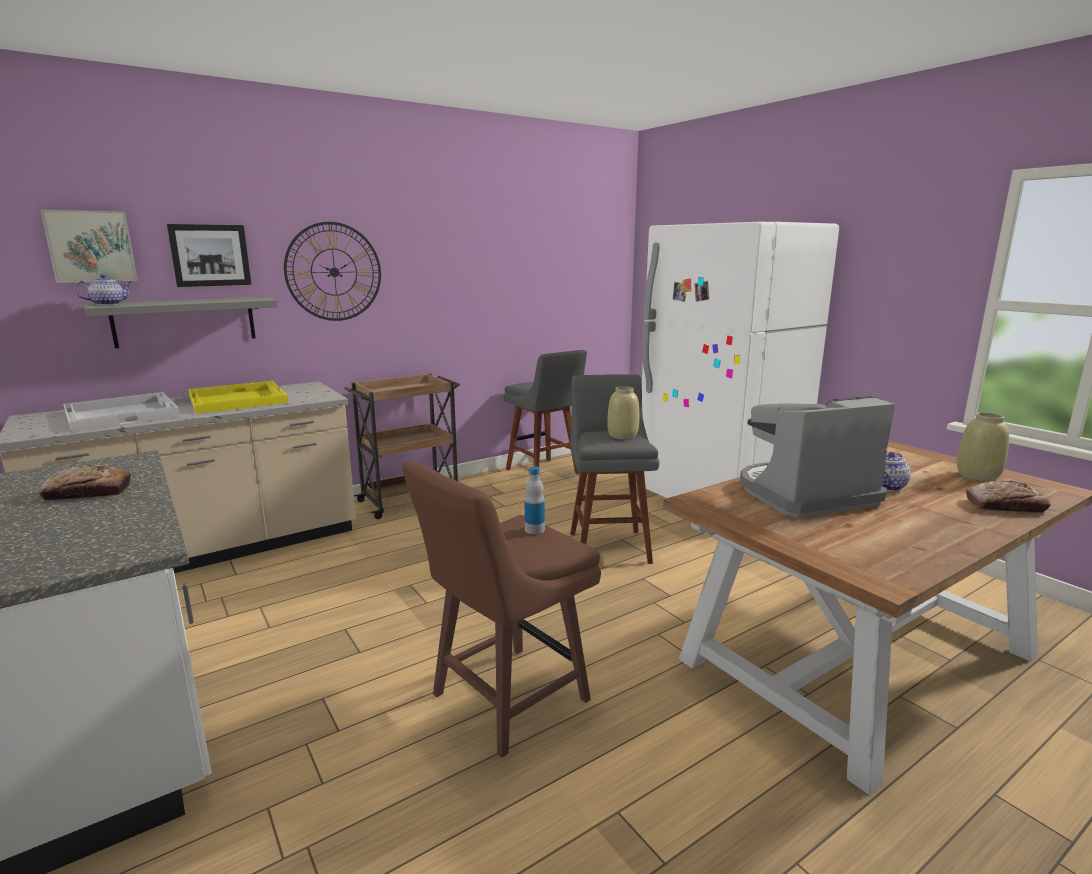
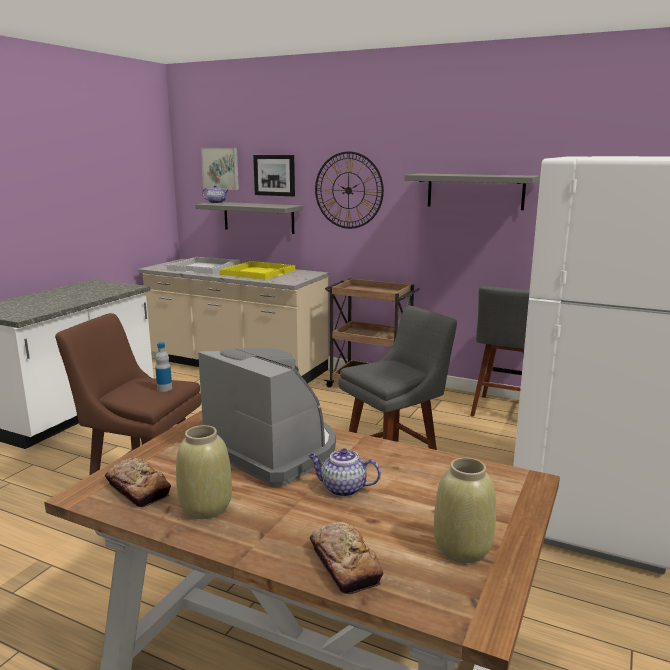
camera: 60 degrees right, 0 degrees up
(88, 492) = (81, 294): bread -> bread (138, 489)
(478, 265) = (475, 191): none -> grey shelf
(622, 435) = (394, 371): beige vase -> beige vase (206, 507)

